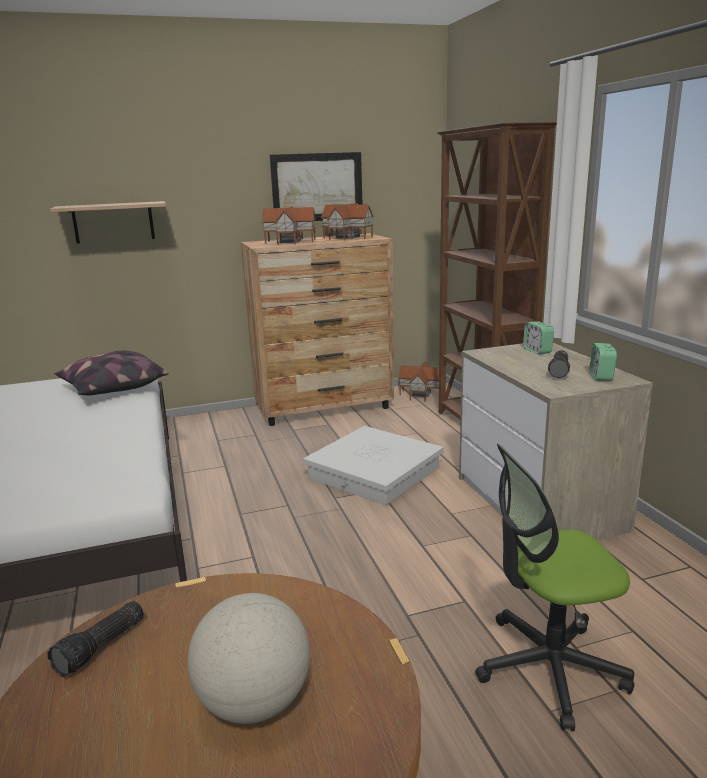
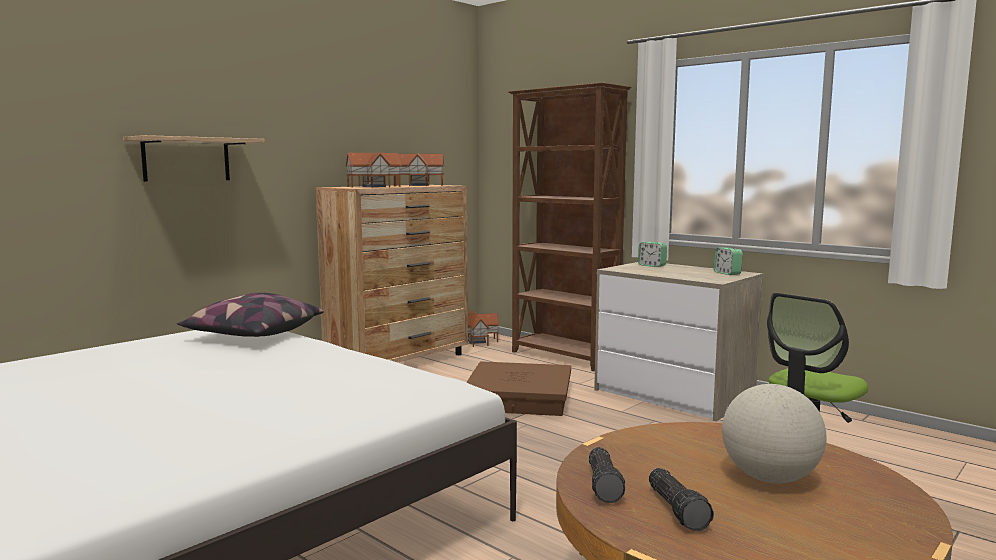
camera: 30 degrees left, 10 degrees down
(317, 187) = (381, 137): picture -> none
(375, 473) = (520, 397): white storage box -> brown storage box
(560, 371) = (694, 273): flashlight -> flashlight (678, 509)

